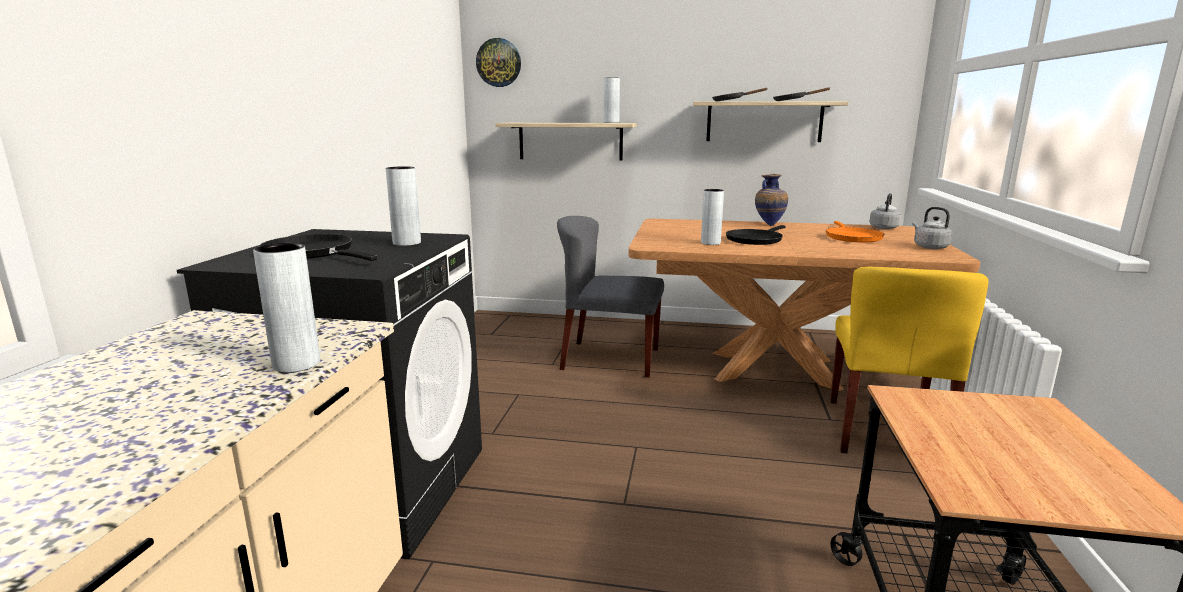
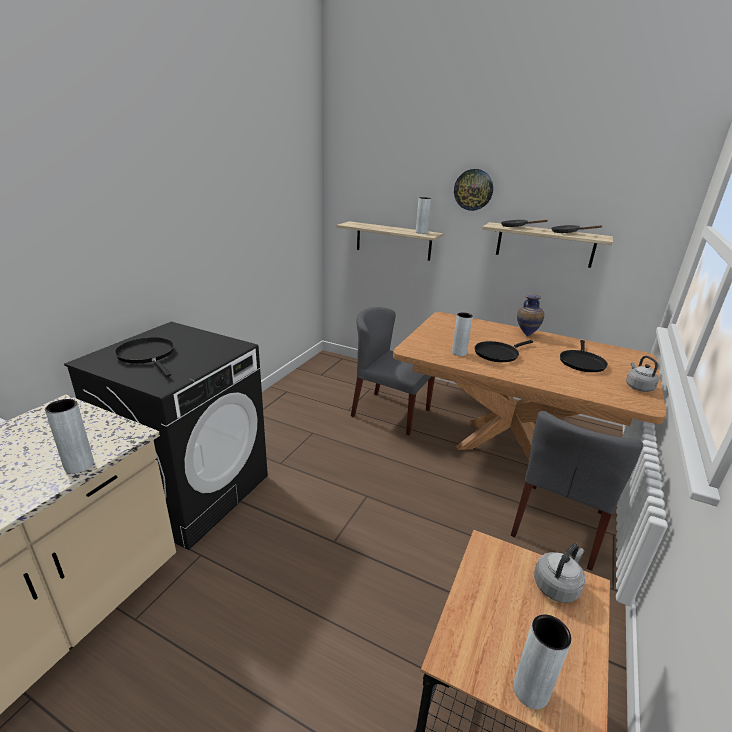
camera: 15 degrees right, 10 degrees up
(407, 243) = (210, 351): grey vase -> grey vase (530, 690)
(498, 62) = (346, 175): wall clock -> wall clock (473, 189)
(852, 237) = (581, 362): orange frying pan -> black frying pan
(884, 227) = (623, 352): grey kettle -> grey kettle (557, 585)
(885, 431) = (558, 524): yellow chair -> grey chair

